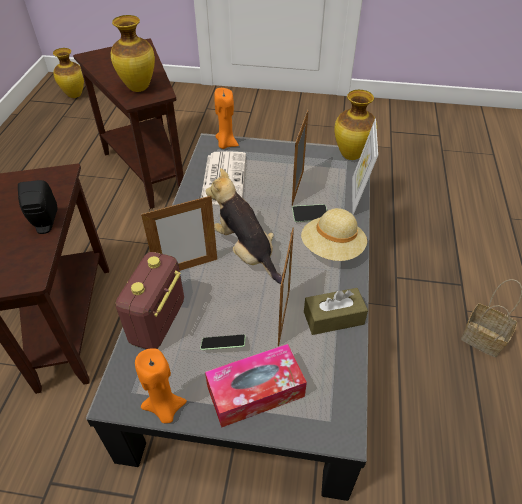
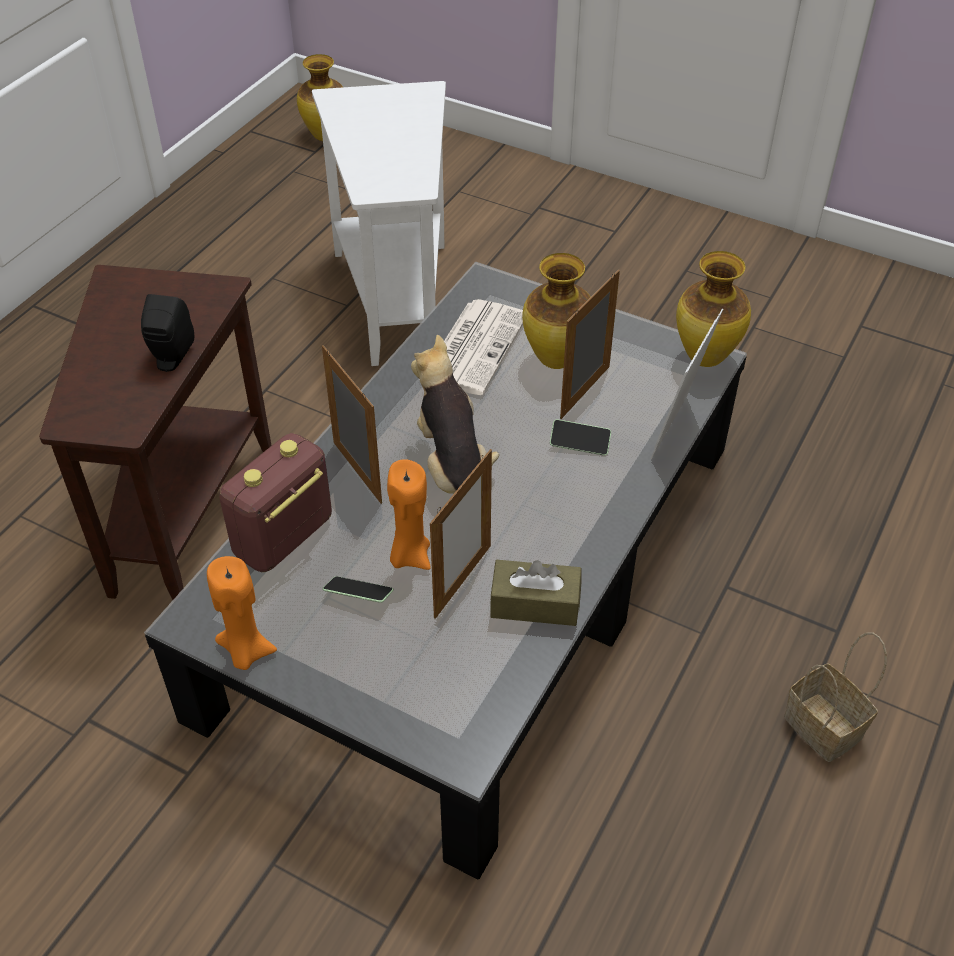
camera: 20 degrees right, 0 degrees up
(139, 88) = (388, 171): vase -> vase (557, 360)
(148, 169) = (395, 297): brown side table -> white side table
(187, 268) = (357, 472): picture frame -> picture frame turned 120 degrees counterclockwise
(226, 144) = (506, 290): orange candle -> orange candle (409, 555)
(255, 391) = (374, 667): tissue box -> none
(332, 249) = (588, 503): beige hat -> none

